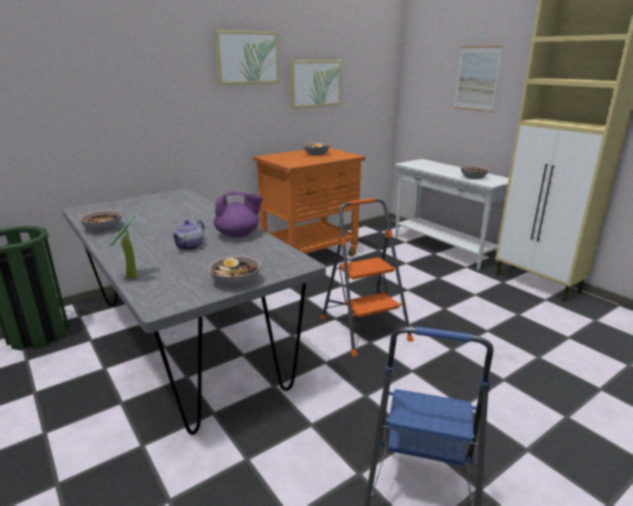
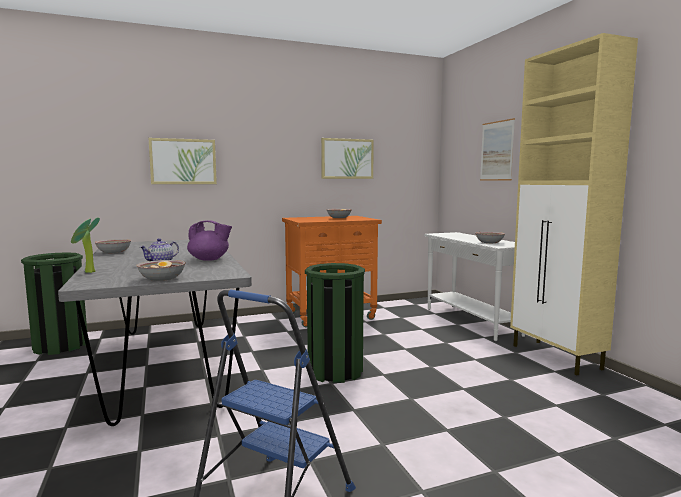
camera: 15 degrees right, 15 degrees down
(247, 58) = (280, 134): picture -> picture (183, 161)
(363, 326) = (335, 371): orange step ladder -> green trash can

